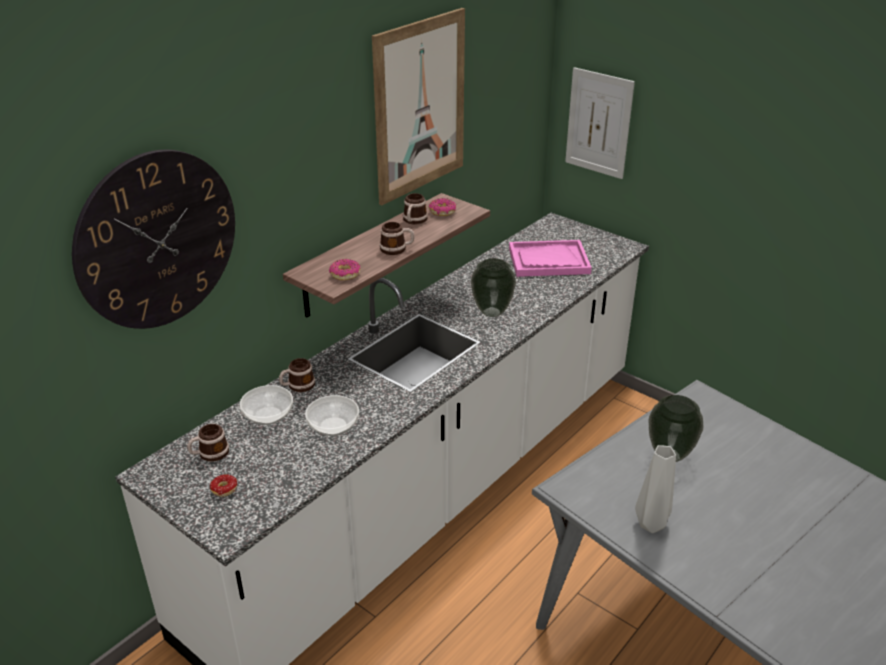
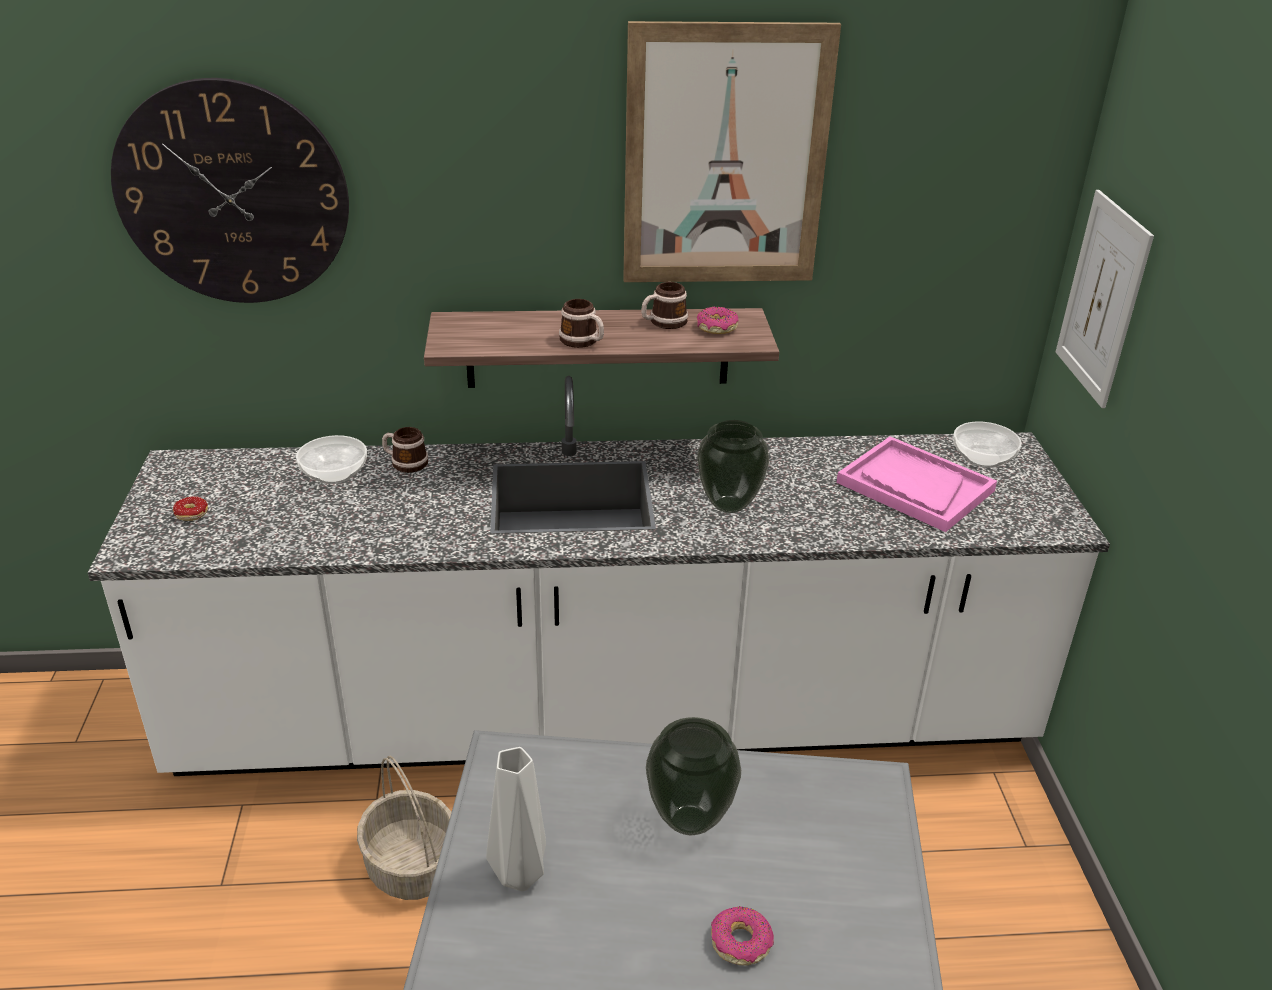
camera: 45 degrees right, 0 degrees up
(209, 454) = (236, 477): mug -> none
(333, 427) = (363, 520): bowl -> bowl (982, 458)
(345, 274) = (480, 340): donut -> donut (740, 942)
(443, 629) = (413, 867): none -> basket

